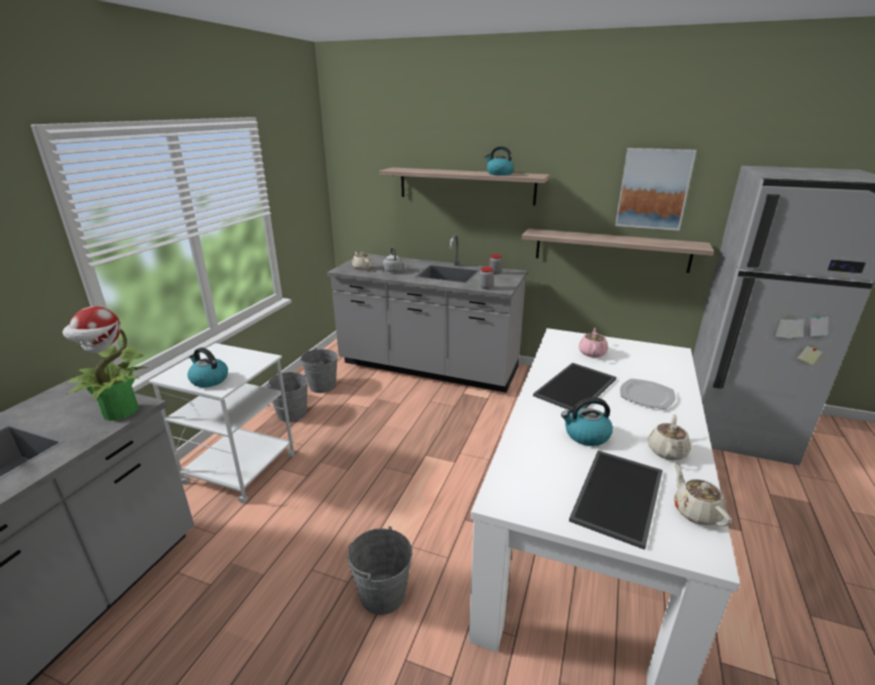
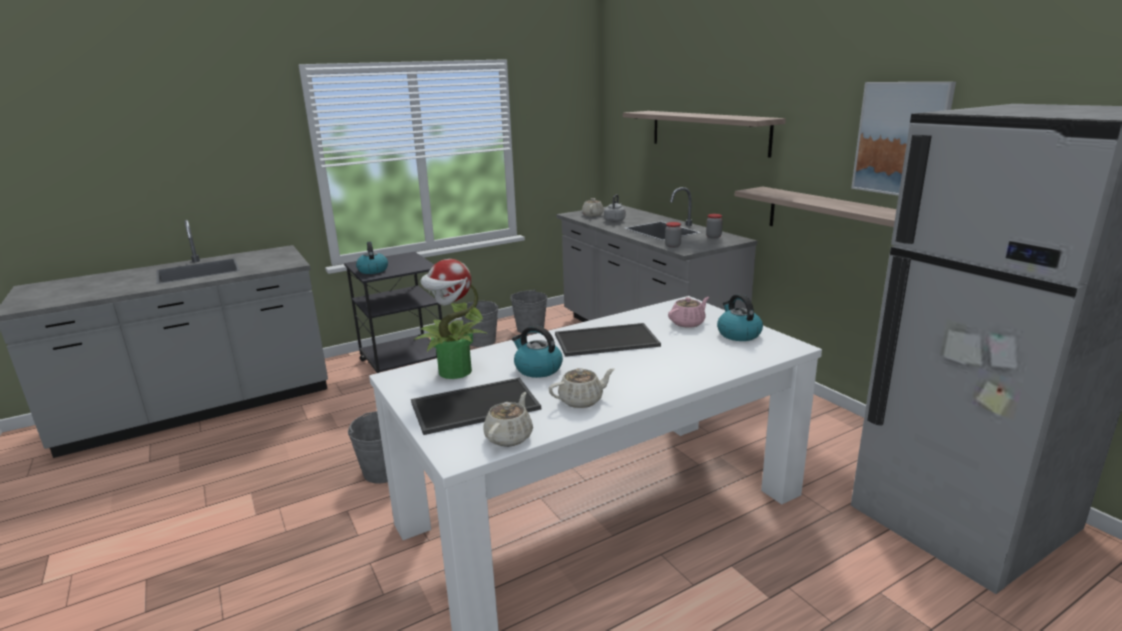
camera: 40 degrees right, 5 degrees down
(120, 412) = (281, 265): potted plant -> potted plant (454, 372)
(241, 467) = (404, 363): white cart -> black cart
(499, 173) = (726, 116): kettle -> kettle (738, 334)
(646, 395) = (661, 364): plate -> none

